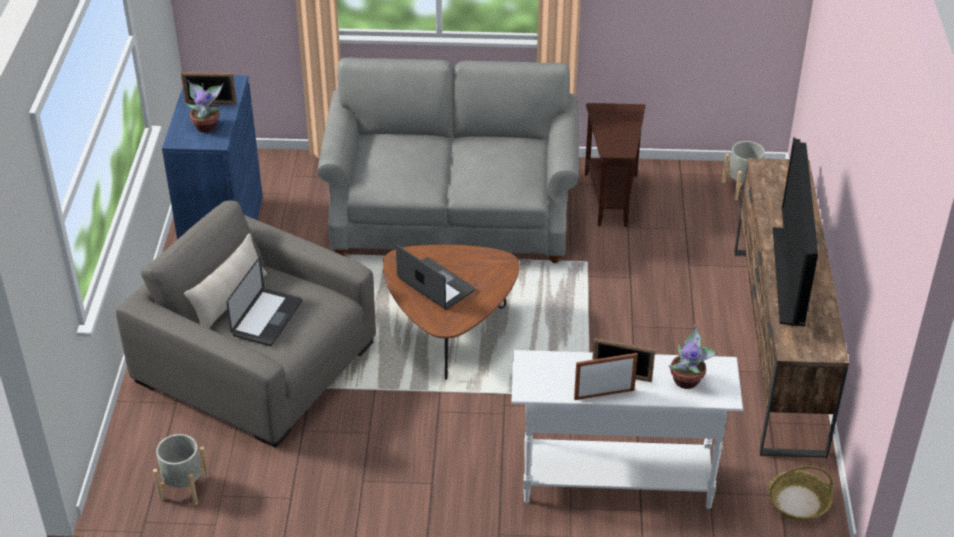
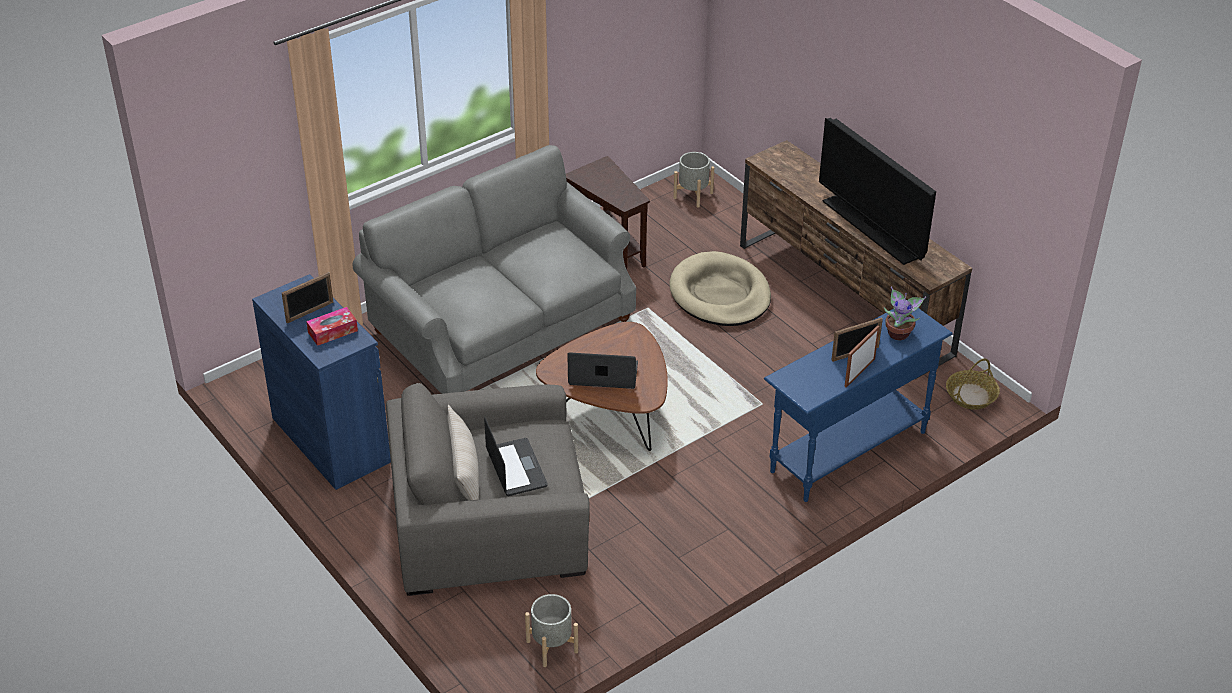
camera: 40 degrees left, 0 degrees up
(207, 126) = (332, 331): potted plant -> tissue box
(615, 482) = (847, 451): white console table -> blue console table
(665, 283) = (720, 294): none -> beige dog bed

